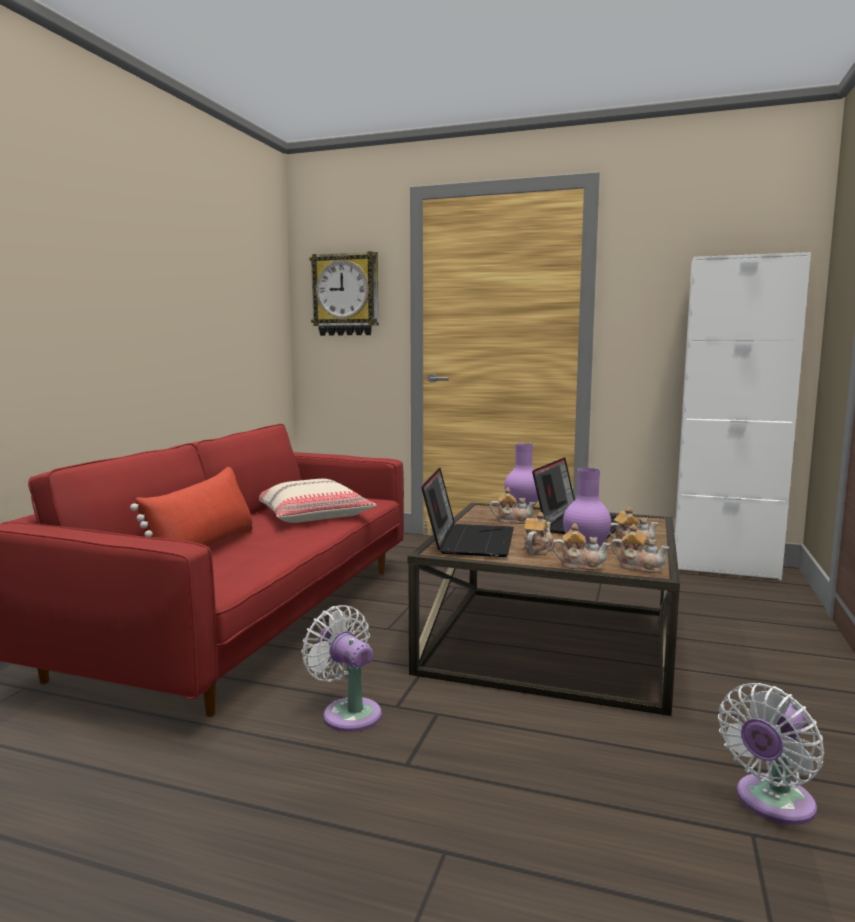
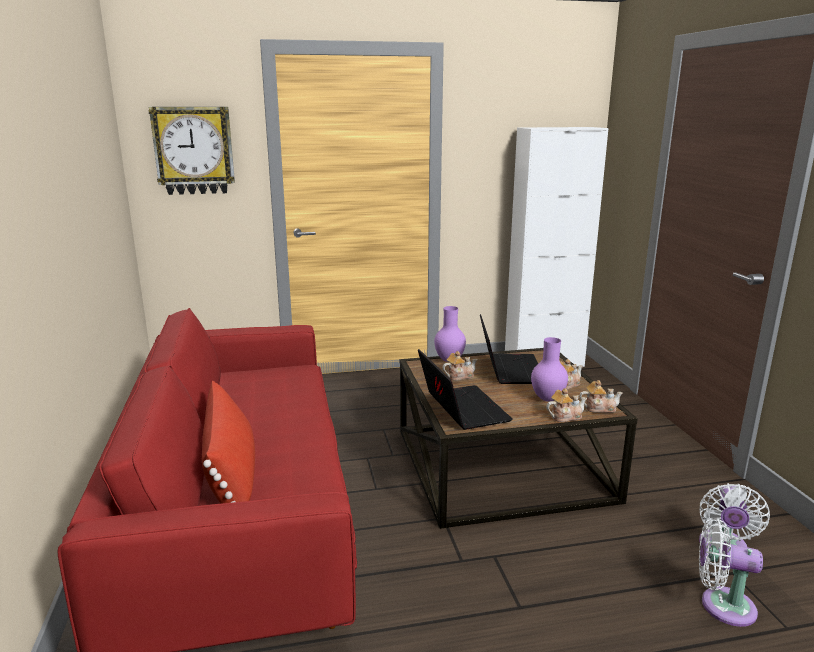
camera: 30 degrees left, 10 degrees up
(312, 516) = (271, 402): beige pillow -> none
(348, 712) = (435, 580): white fan -> white fan (722, 605)
(537, 550) = (518, 406): teapot -> none

